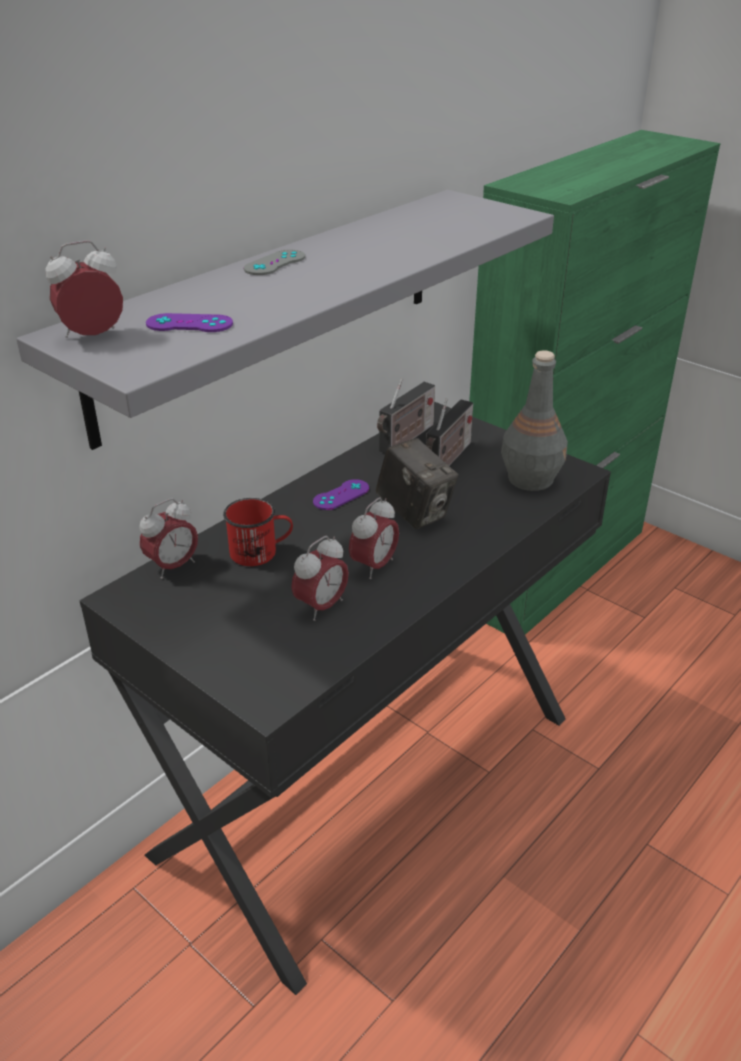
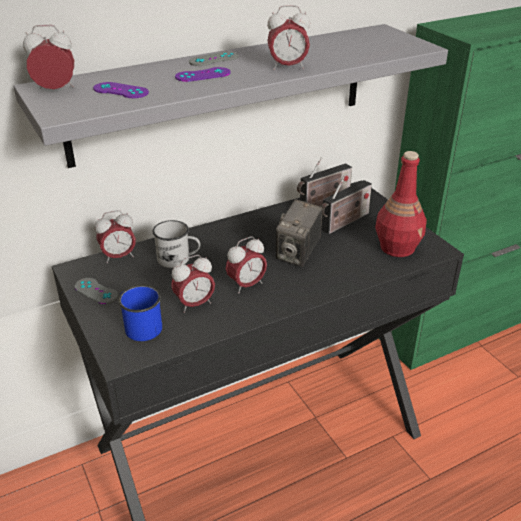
camera: 20 degrees right, 0 degrees up
(171, 620) = (96, 291): none -> grey game controller
(261, 552) = (178, 259): red mug -> white mug
(265, 653) = (140, 326): none -> blue mug
(341, 495) = (255, 232): purple game controller -> purple game controller (203, 75)
(383, 262) = (287, 67): none -> alarm clock
(415, 512) = (298, 254): camera -> camera turned 45 degrees clockwise
(530, 479) = (397, 247): grey bottle -> red bottle

